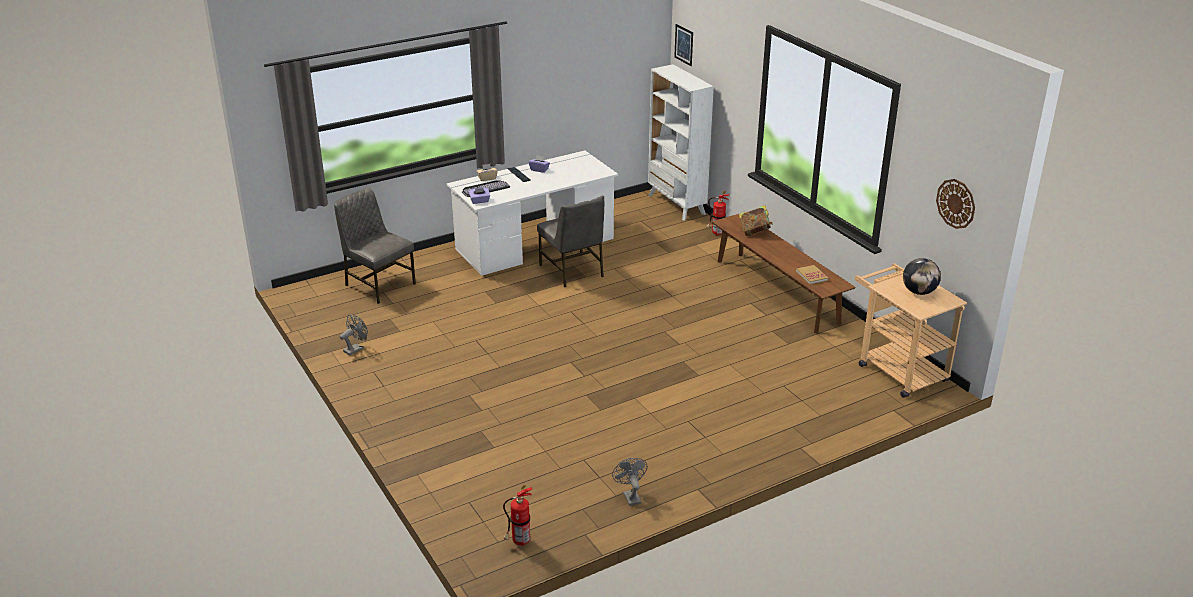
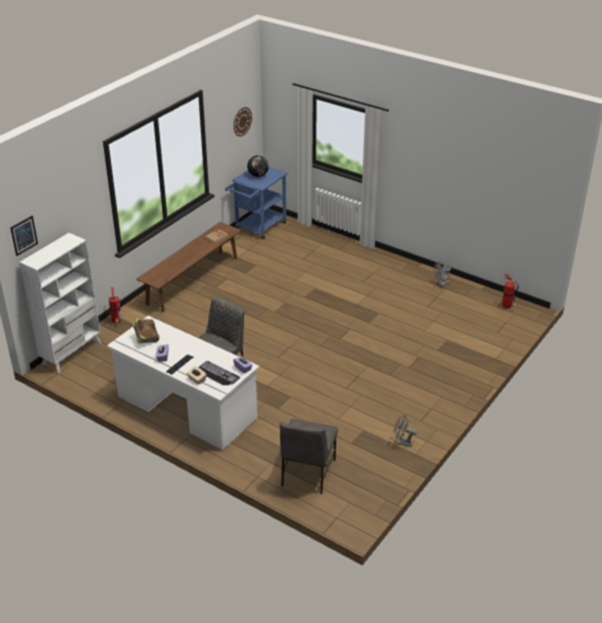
camera: 115 degrees left, 5 degrees up
(755, 231) = (165, 267): book -> book (146, 339)
(897, 369) = (258, 228): beige cart -> blue cart

